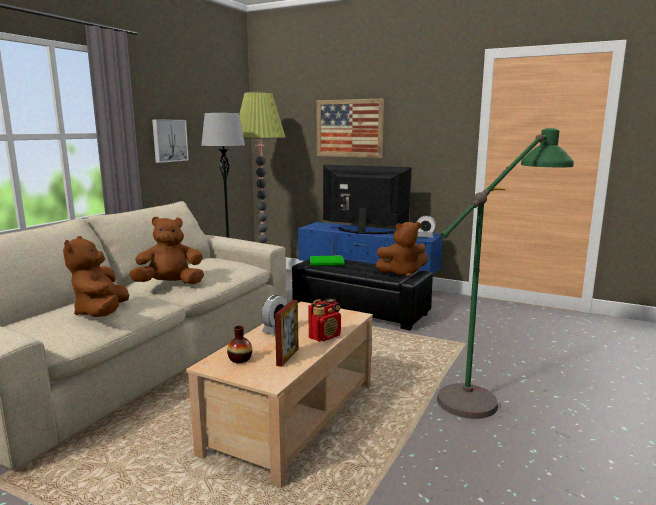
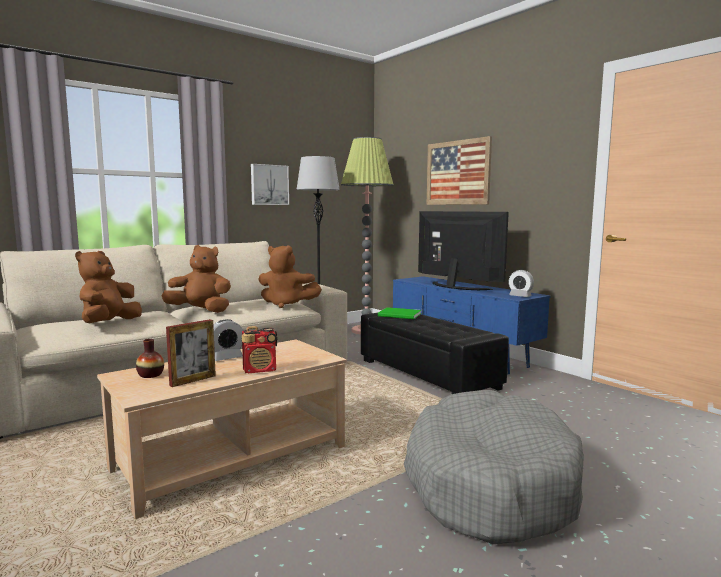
camera: 25 degrees right, 5 degrees down
(402, 273) = (468, 332): brown plush toy -> brown plush toy (287, 304)
(492, 389) = (488, 483): green floor lamp -> grey dog bed

